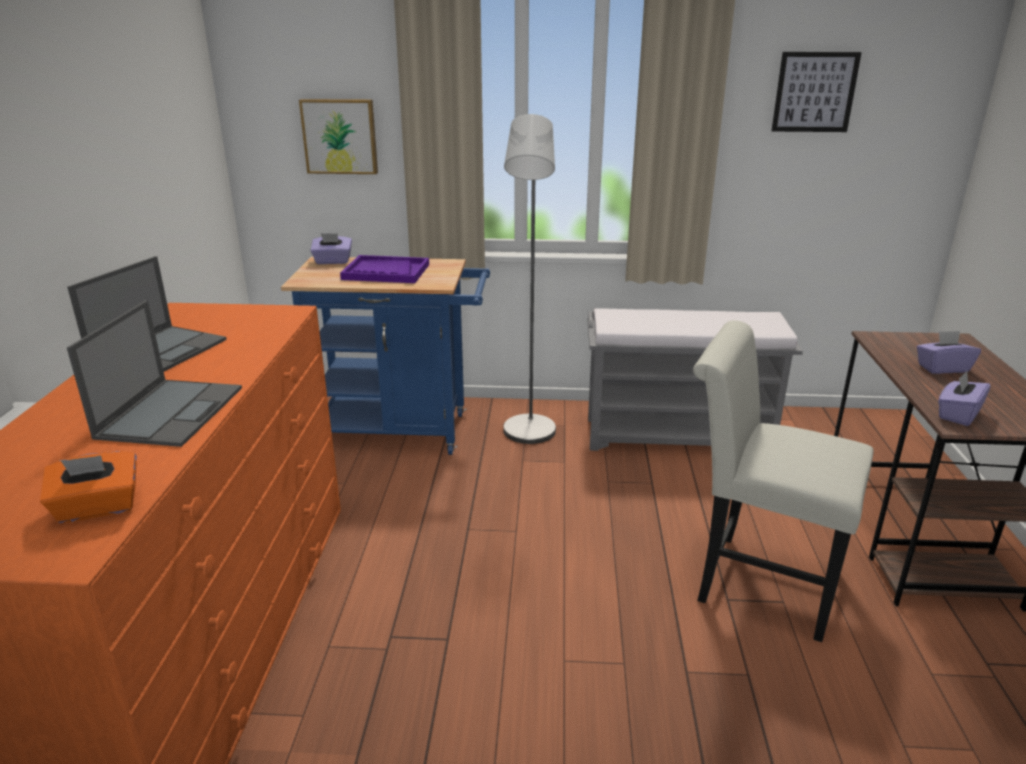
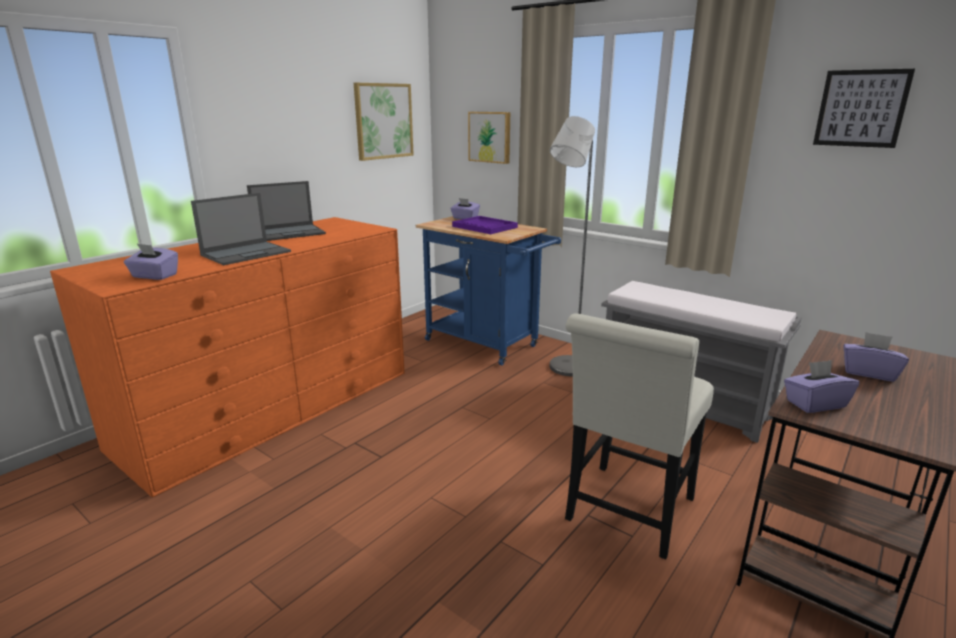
camera: 35 degrees right, 5 degrees down
(98, 508) = (154, 276): orange tissue box -> purple tissue box
(174, 126) = (383, 121): none -> picture
(756, 581) = (626, 514): white chair -> white chair turned 120 degrees counterclockwise

